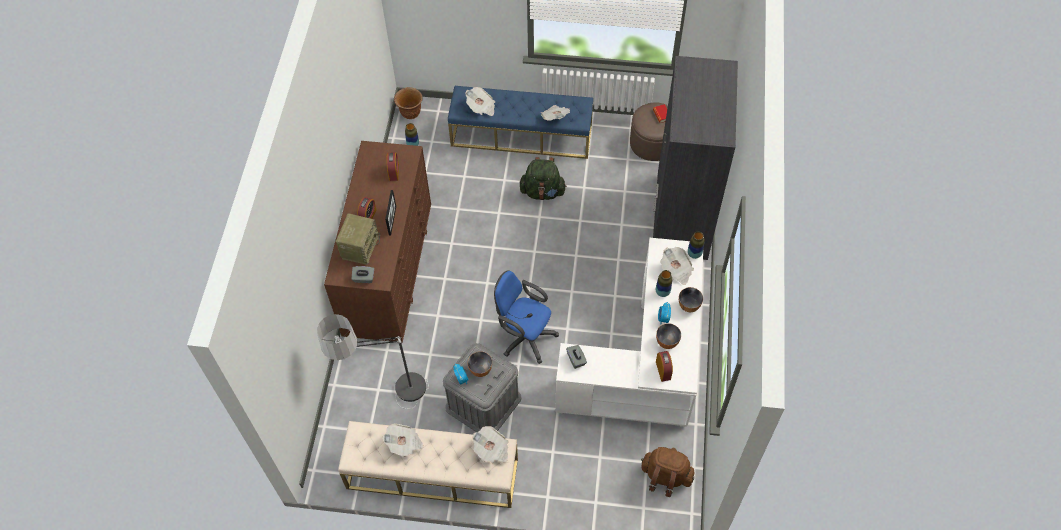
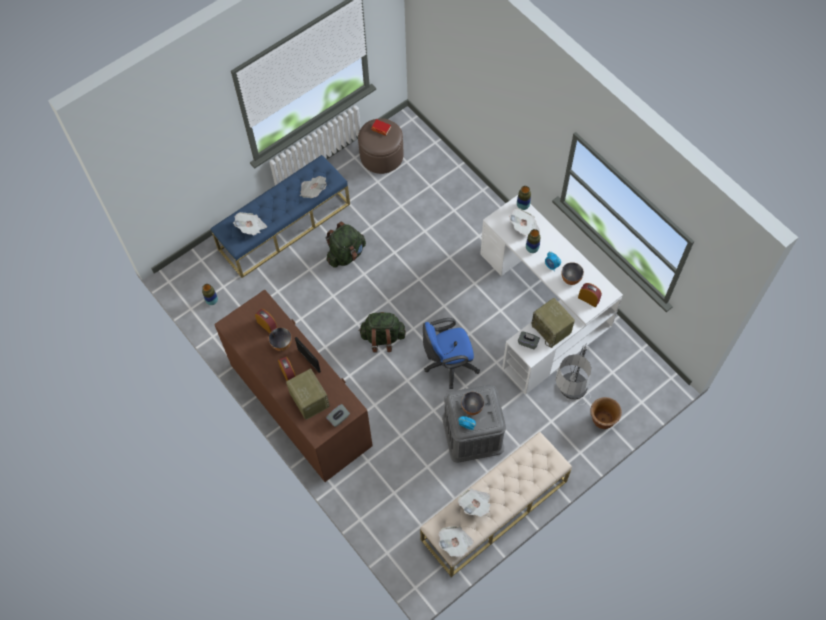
camera: 45 degrees left, 5 degrees up
(387, 398) = (406, 492): floor lamp -> floor lamp (566, 407)
(410, 113) = (181, 279): brown planter -> brown planter (602, 420)
(492, 450) = (534, 452): newspaper -> newspaper (456, 543)
(499, 274) = (382, 338): none -> green backpack
(607, 367) = (551, 329): none -> radio
(665, 476) = (632, 370): brown backpack -> none
(681, 216) = (456, 192): grey wardrobe -> none
(688, 306) = (557, 243): bowl -> bowl (281, 344)

